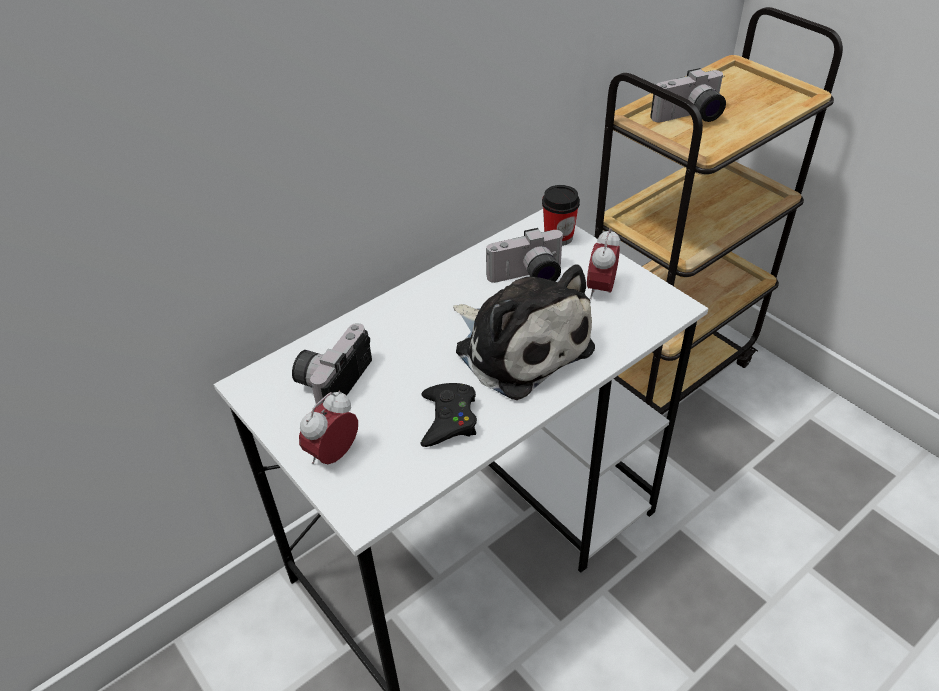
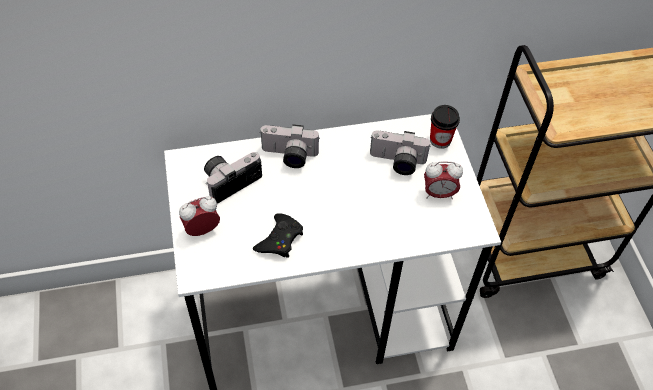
camera: 25 degrees right, 10 degrees up
(519, 346) = (356, 210): plush toy -> none
(601, 289) = (438, 194): alarm clock -> alarm clock turned 135 degrees counterclockwise
(690, 117) = (578, 93): camera -> camera (289, 156)

